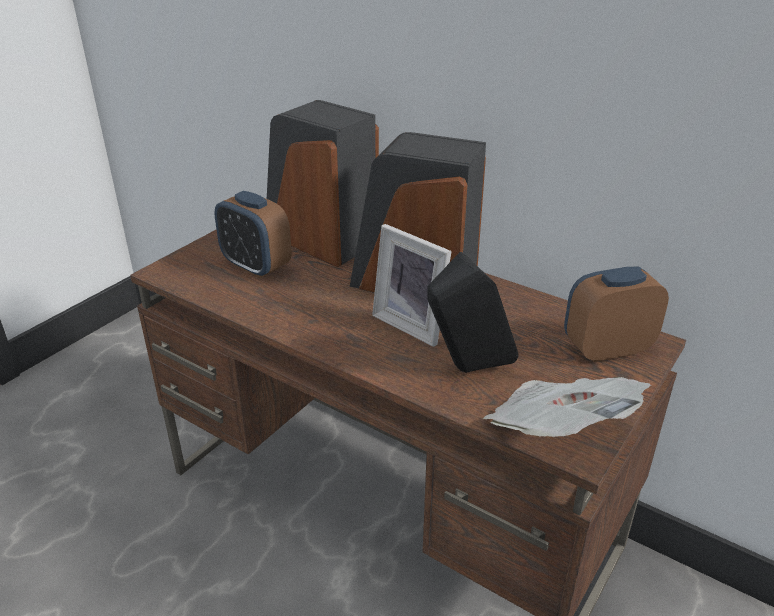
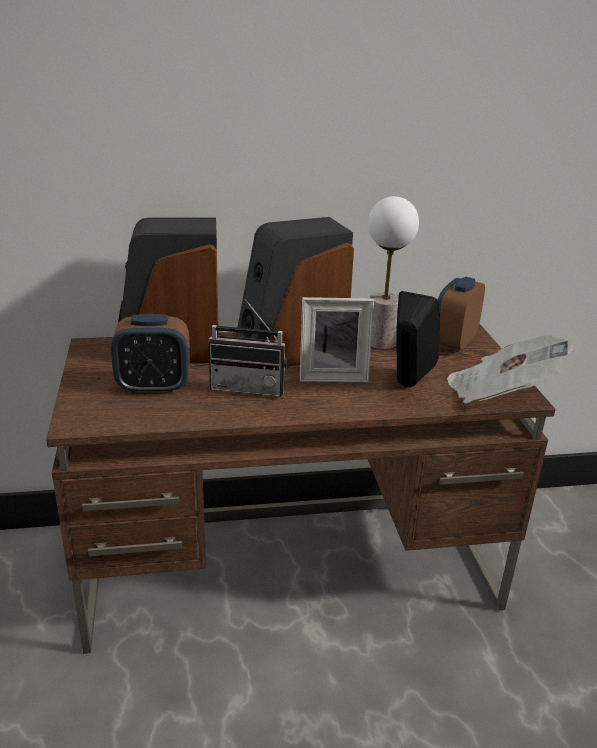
camera: 45 degrees left, 5 degrees down
(324, 300) = (249, 387): none -> radio
(521, 312) = (381, 342): none -> table lamp

